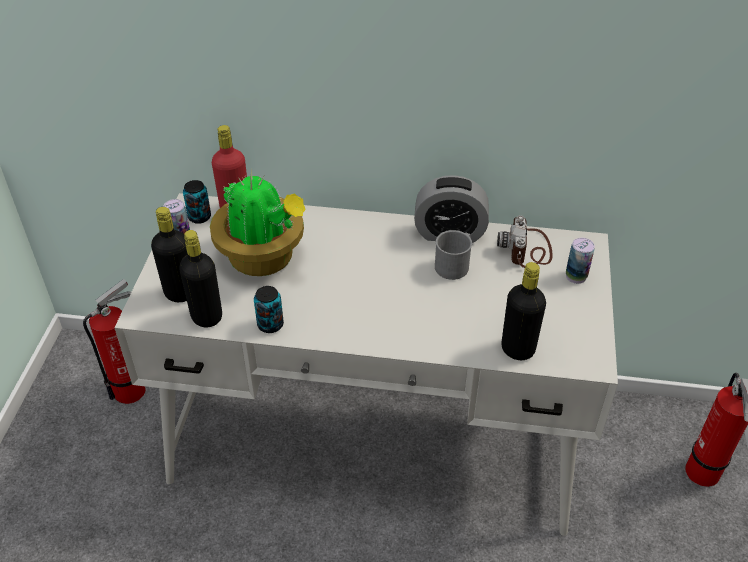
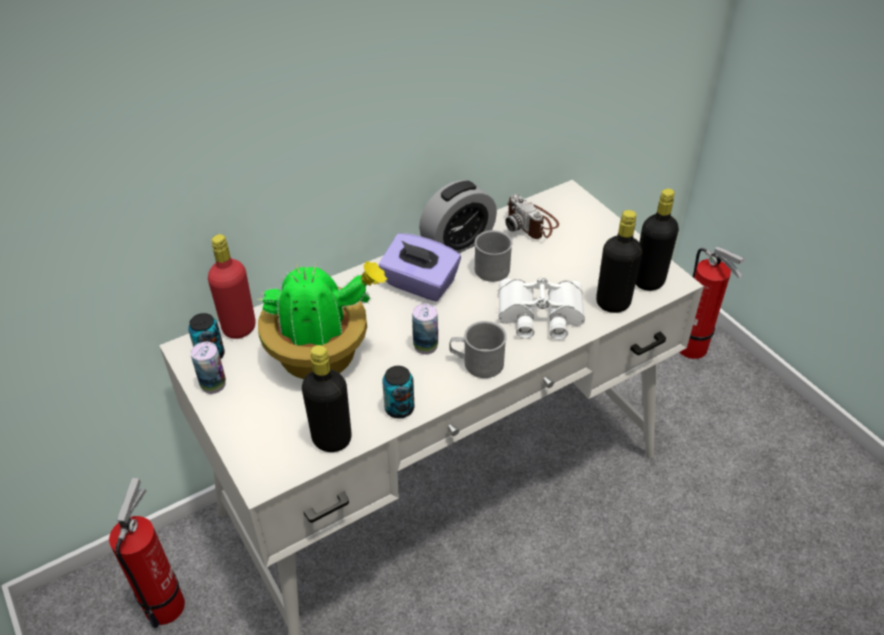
camera: 40 degrees left, 0 degrees up
(181, 293) = (279, 434): black bottle -> black bottle (648, 281)
(358, 328) = (477, 363): none -> grey mug
(385, 248) = (419, 284): none -> purple tissue box
(447, 322) = (540, 315): none -> white binoculars
(576, 276) = (588, 224): can -> can (425, 346)

